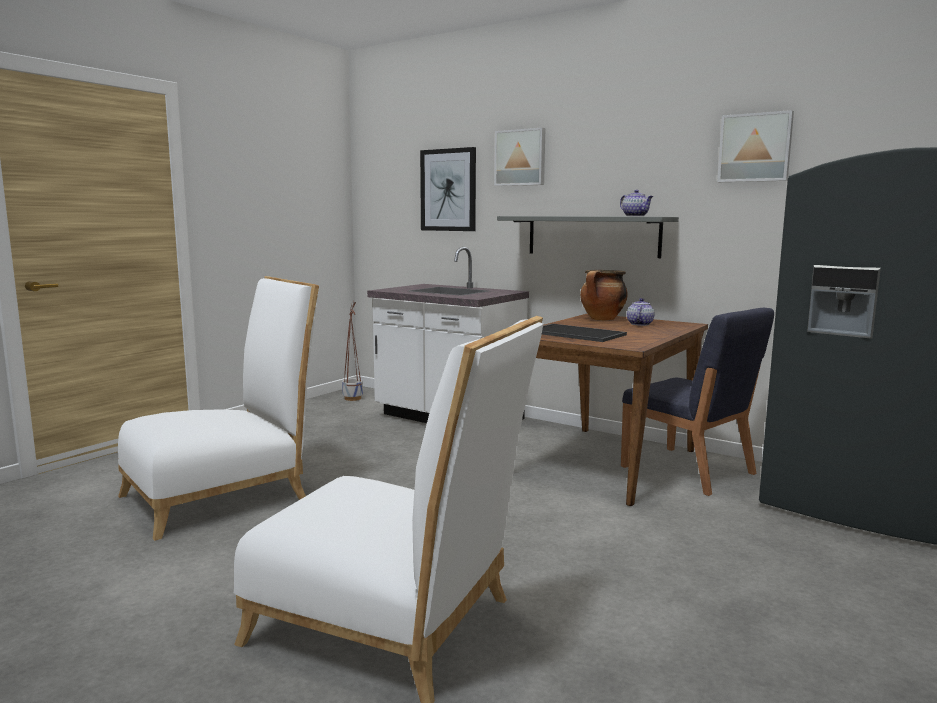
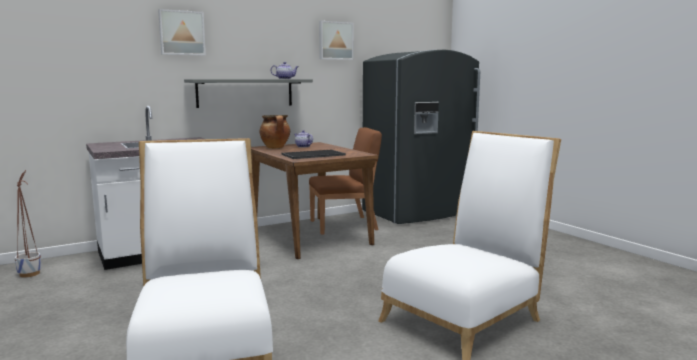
camera: 65 degrees left, 0 degrees up
(448, 190) = (106, 55): picture -> none
(688, 471) = (344, 225): blue chair -> brown chair

